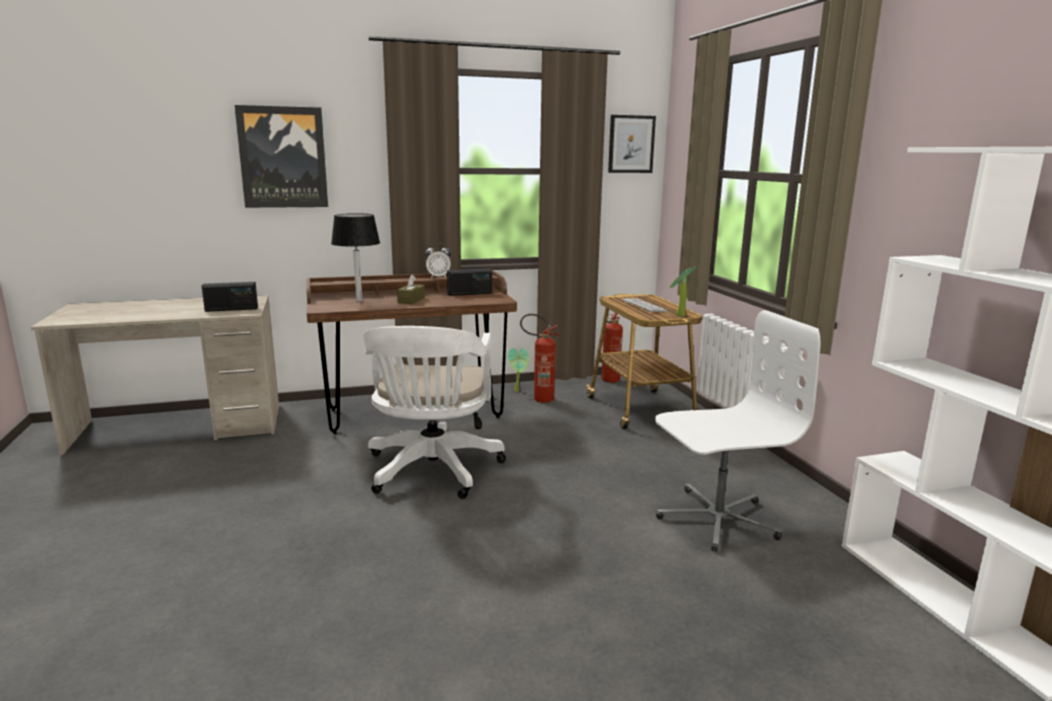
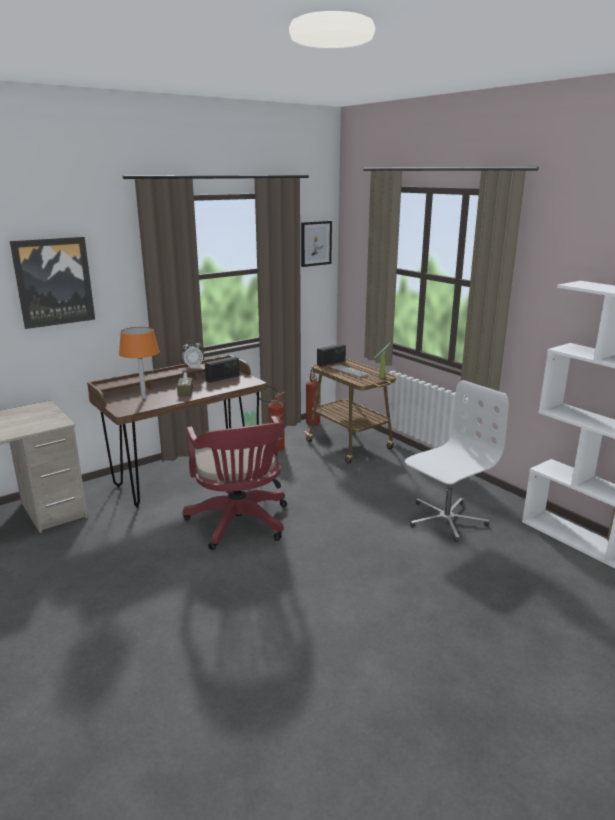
camera: 20 degrees left, 5 degrees up
(231, 309) = (40, 421): radio -> radio (331, 363)
(359, 301) = (144, 398): black table lamp -> orange table lamp
(432, 472) = (240, 524): white office chair -> red office chair

